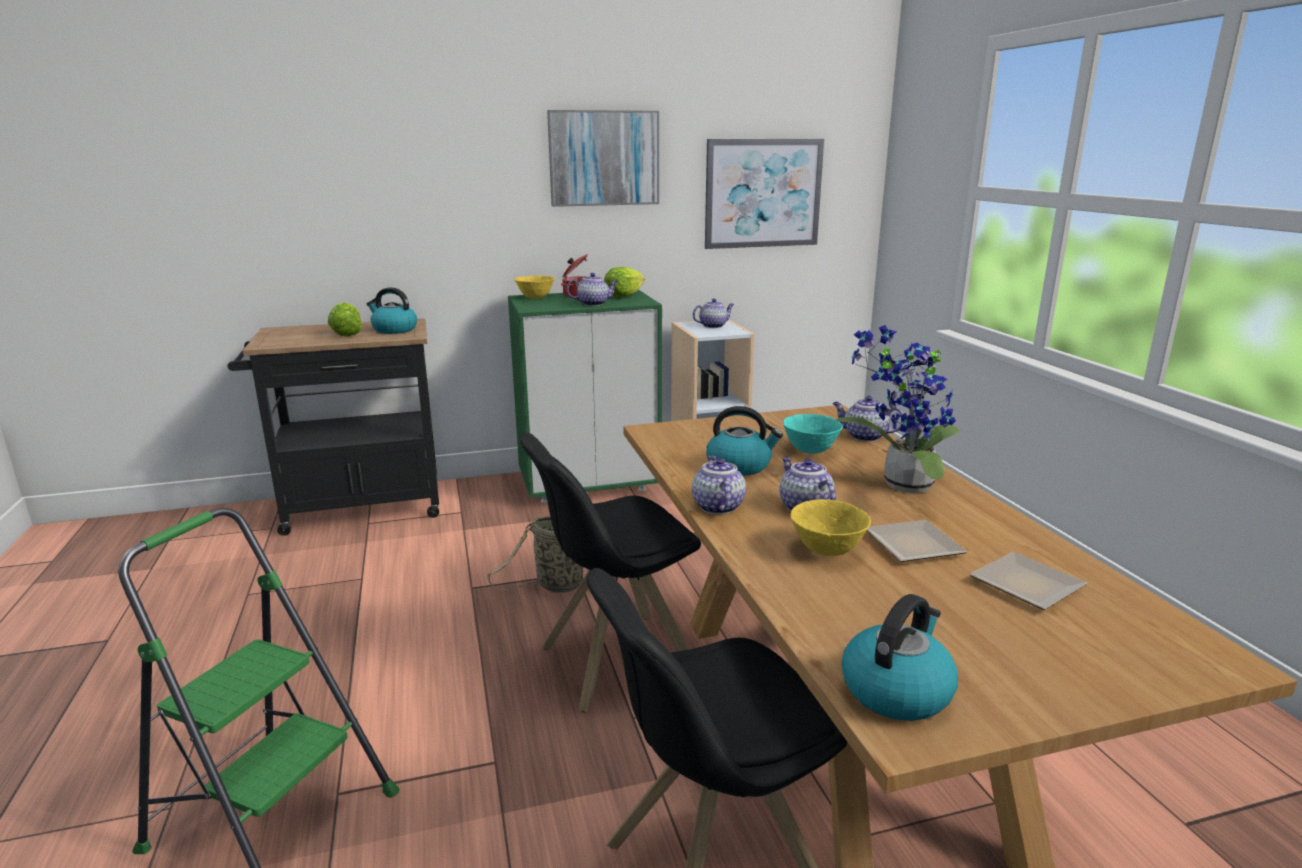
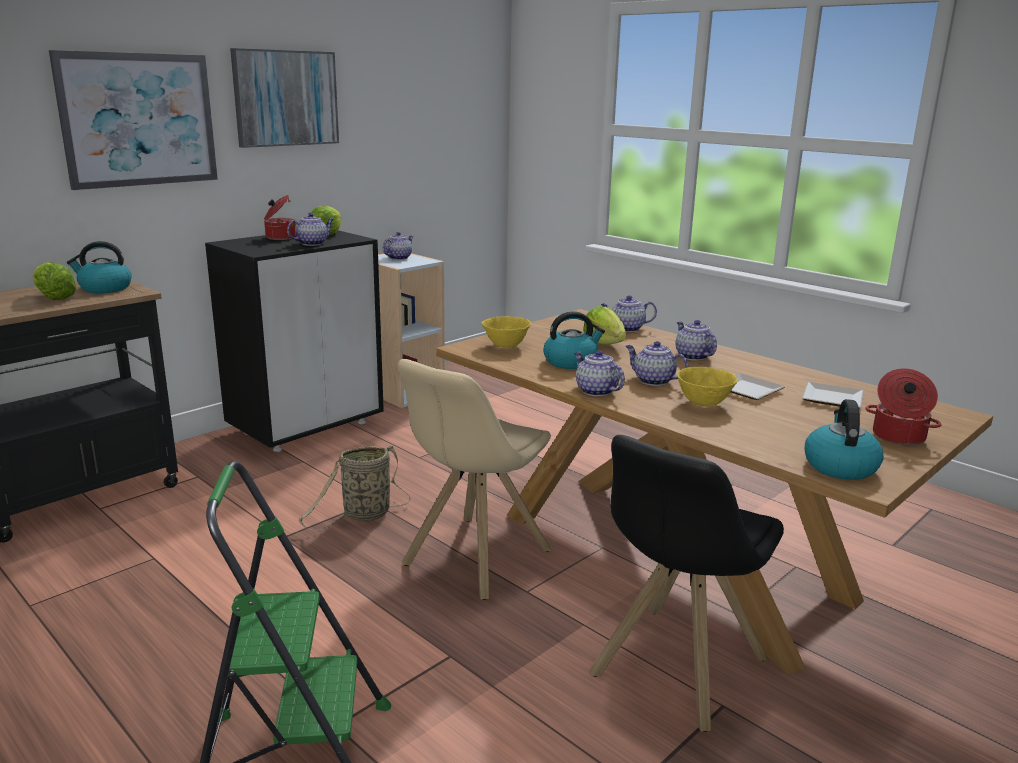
camera: 30 degrees left, 0 degrees up
(535, 298) = (241, 242): yellow bowl -> yellow bowl (505, 346)
(589, 484) = (307, 427): green cabinet -> black cabinet
(617, 661) = (475, 557): black chair -> beige chair
(763, 193) = (421, 131): picture -> picture (139, 120)
(810, 450) = (604, 344): turquoise bowl -> lettuce
(901, 485) = (692, 356): potted plant -> teapot
(1057, 671) = (898, 437): none -> cooking pot

